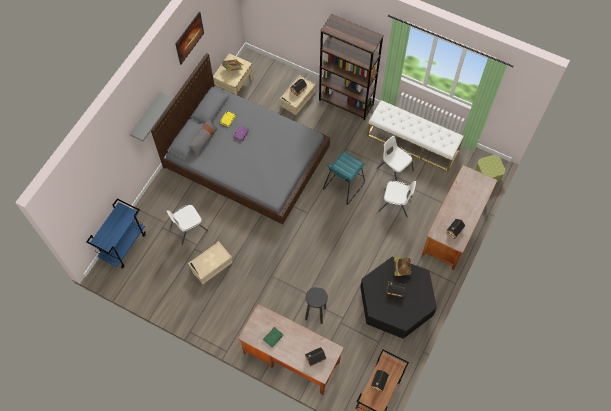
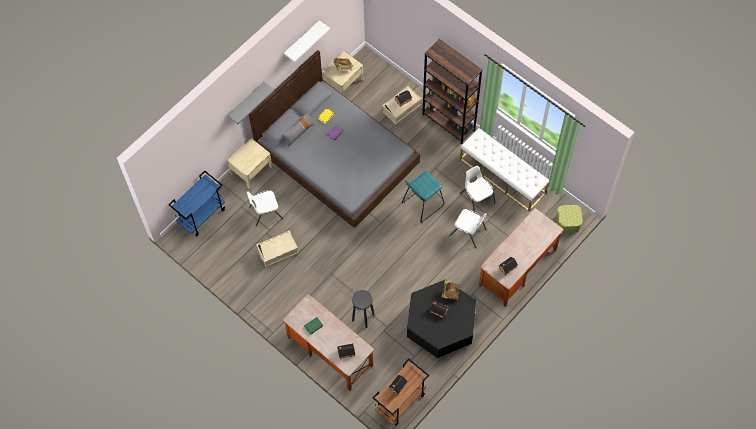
camera: 15 degrees right, 0 degrees up
(164, 189) = (251, 170): none -> beige nightstand
(190, 43) = (302, 40): picture -> white shelf

